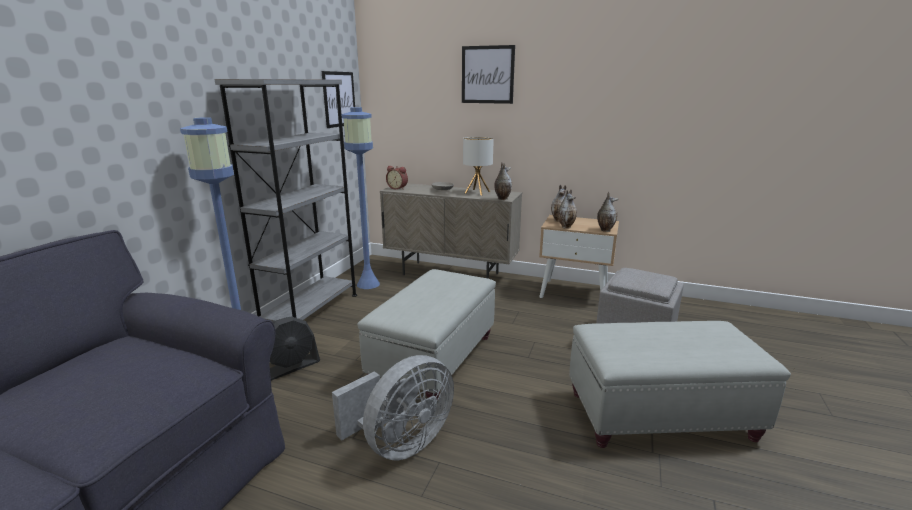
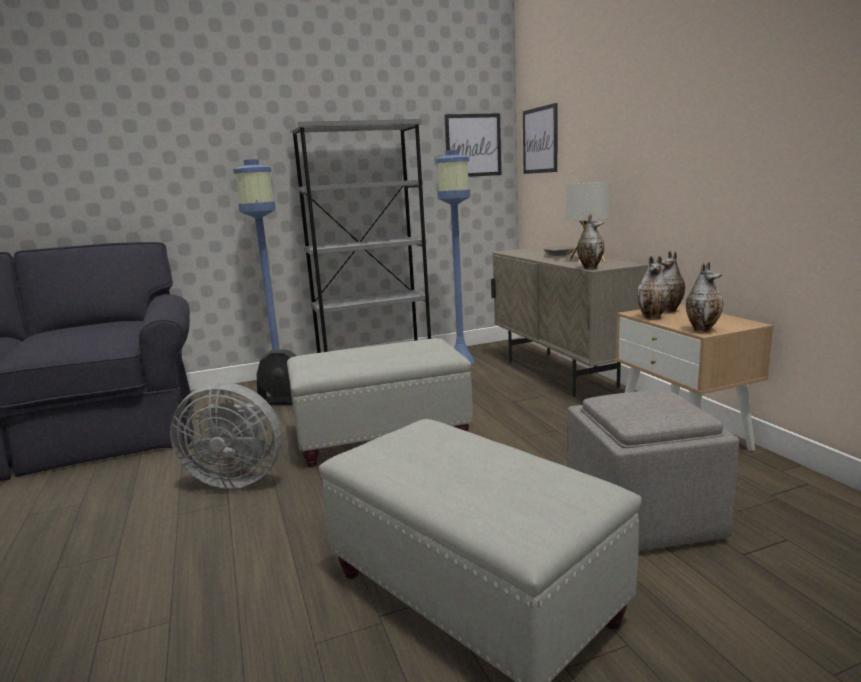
camera: 50 degrees right, 5 degrees down
(398, 188) = (516, 251): alarm clock -> none
(487, 75) = (618, 91): picture -> picture (540, 140)

